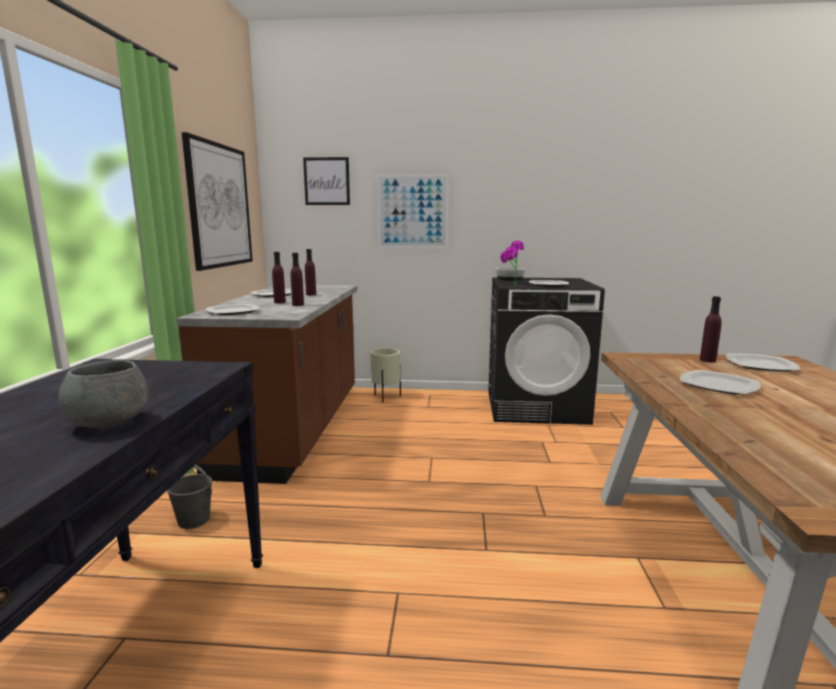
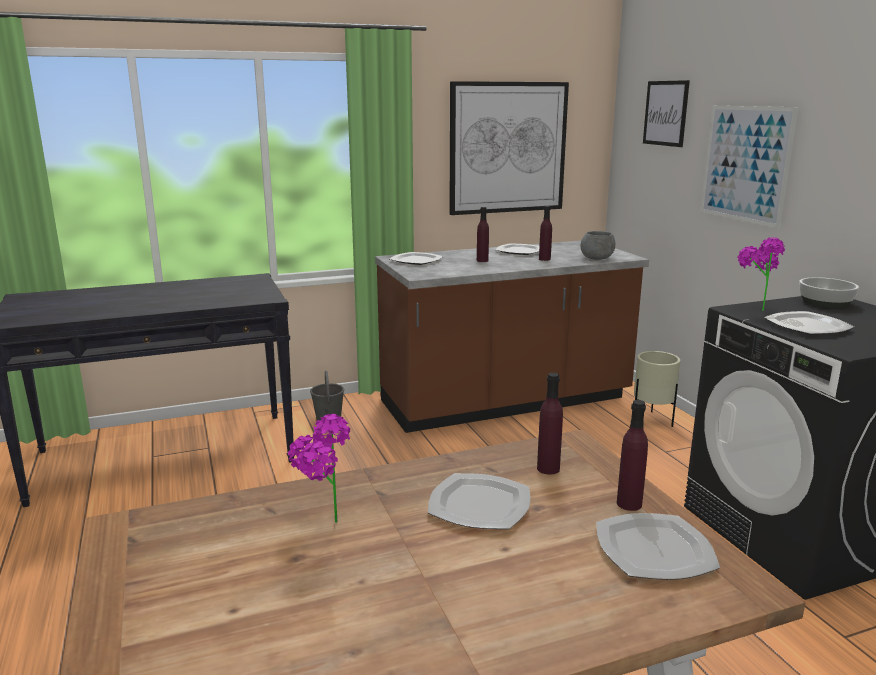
camera: 65 degrees right, 5 degrees up
(110, 422) = (152, 306): grey bowl -> grey bowl (597, 259)
(298, 305) = (476, 267): purple bottle -> purple bottle (548, 468)
(771, 427) = (322, 526): none -> potted plant

